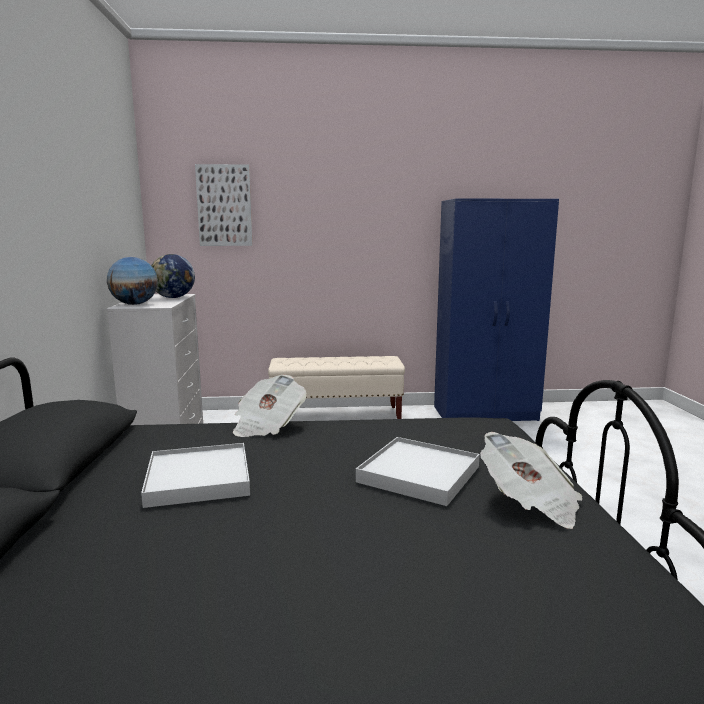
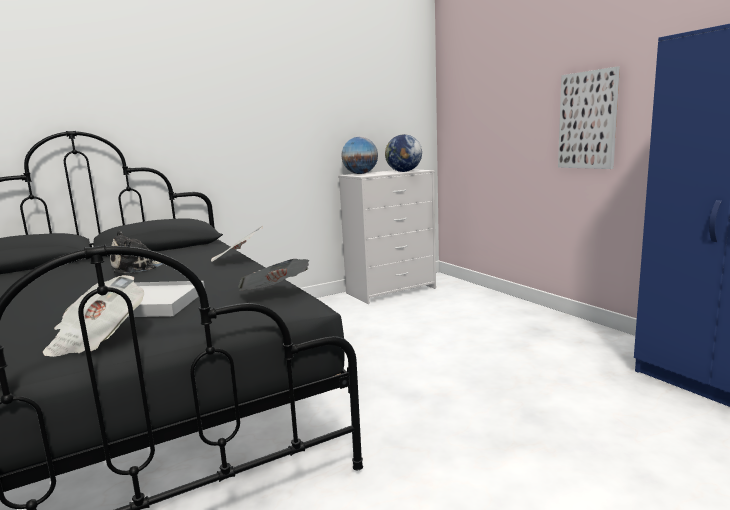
camera: 65 degrees right, 0 degrees up
(199, 479) = (137, 268): white tray -> plush toy
(224, 205) = (483, 86): picture -> picture (587, 120)
(336, 416) = (540, 319): beige bench -> none
(447, 425) = (275, 295): none -> newspaper

